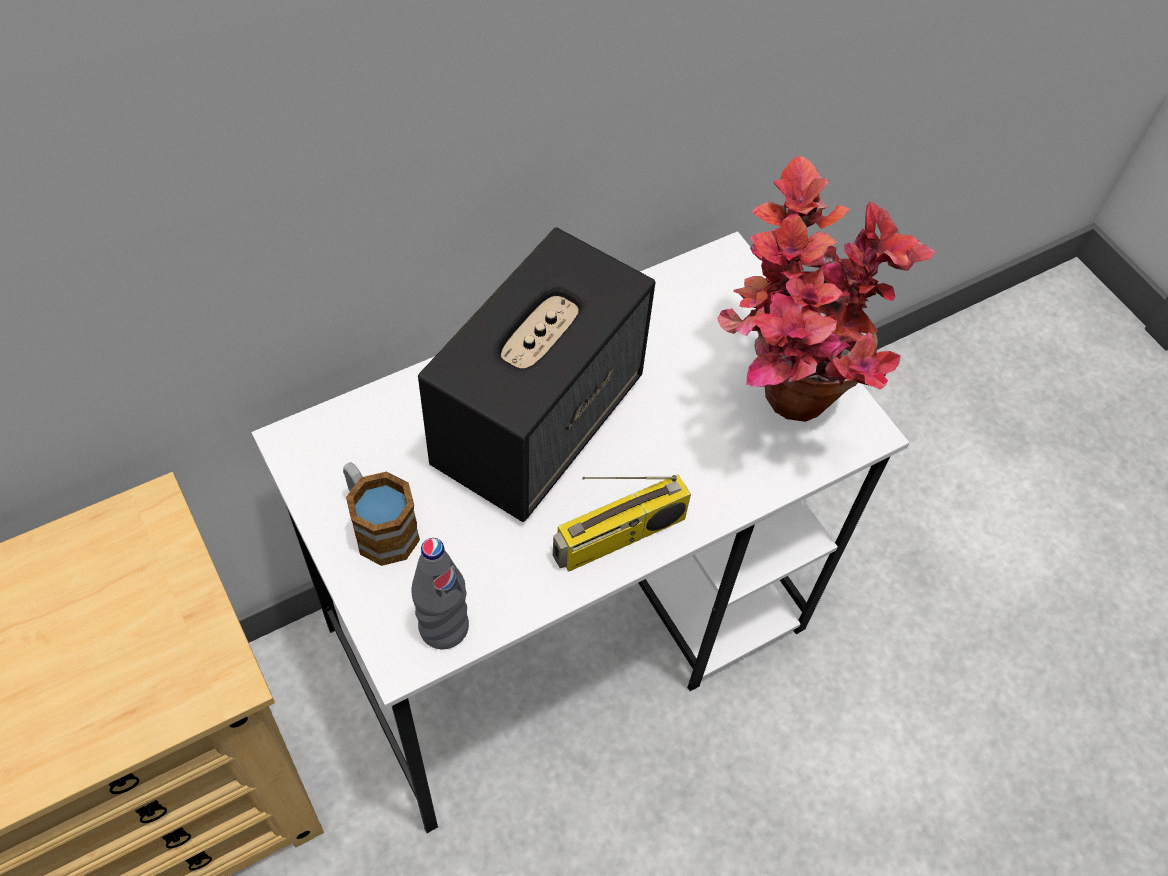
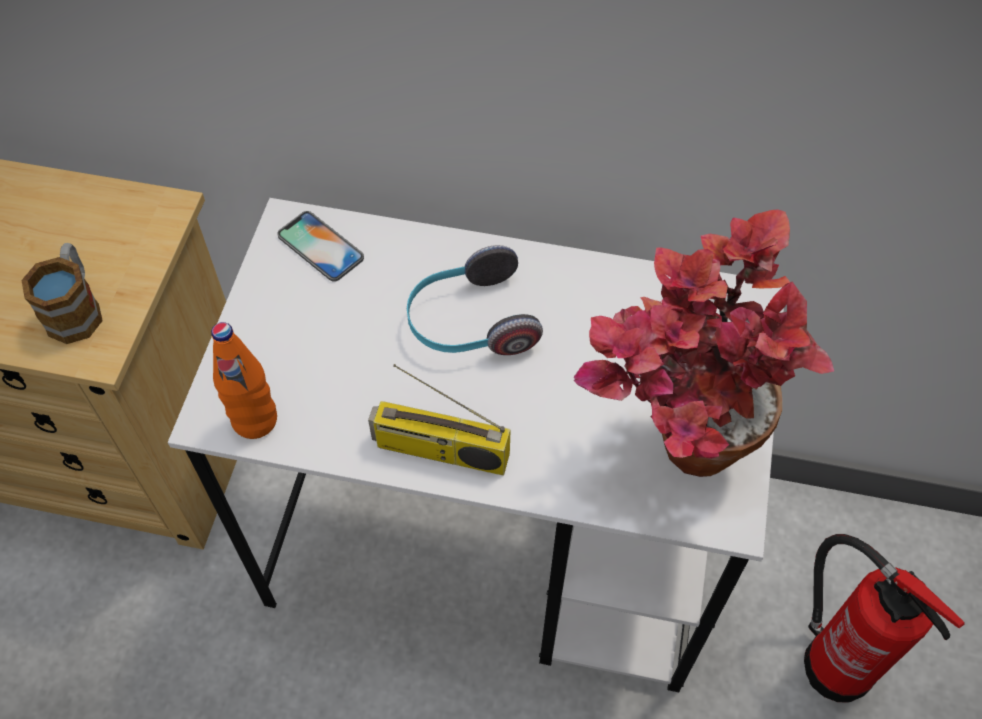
camera: 45 degrees right, 0 degrees up
(346, 443) = (320, 246): none -> phone
(379, 526) = (284, 318): mug -> mug (76, 309)
(444, 628) = (255, 420): grey bottle -> orange bottle
(539, 420) = (469, 323): speaker -> headphones
(882, 521) = (833, 660): none -> fire extinguisher

